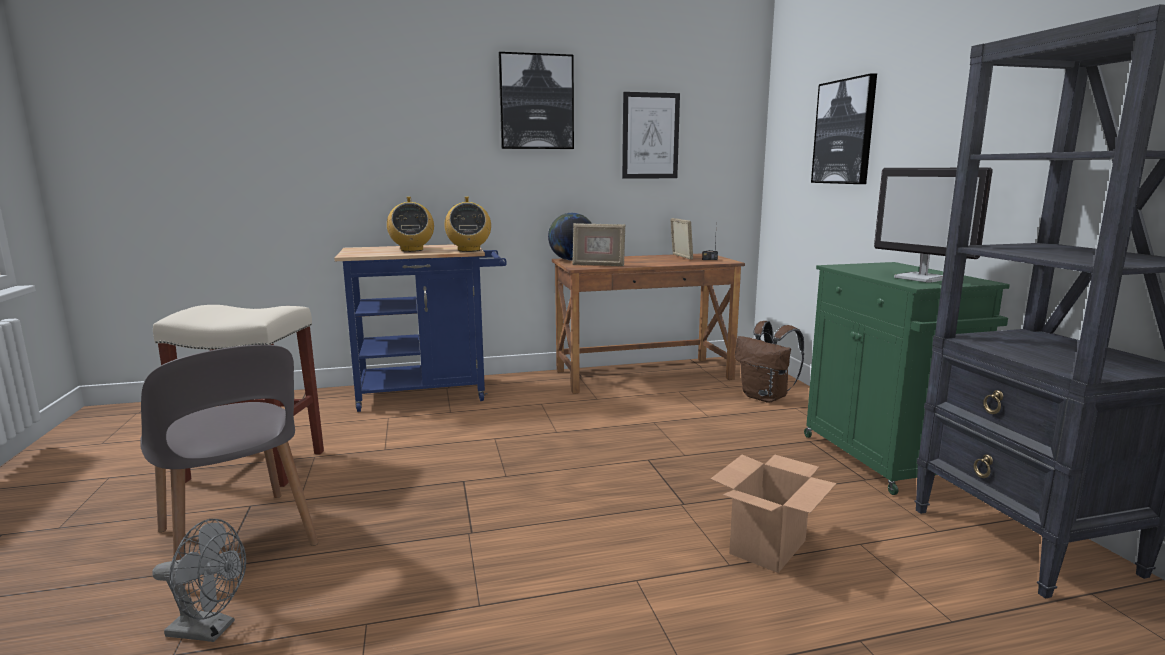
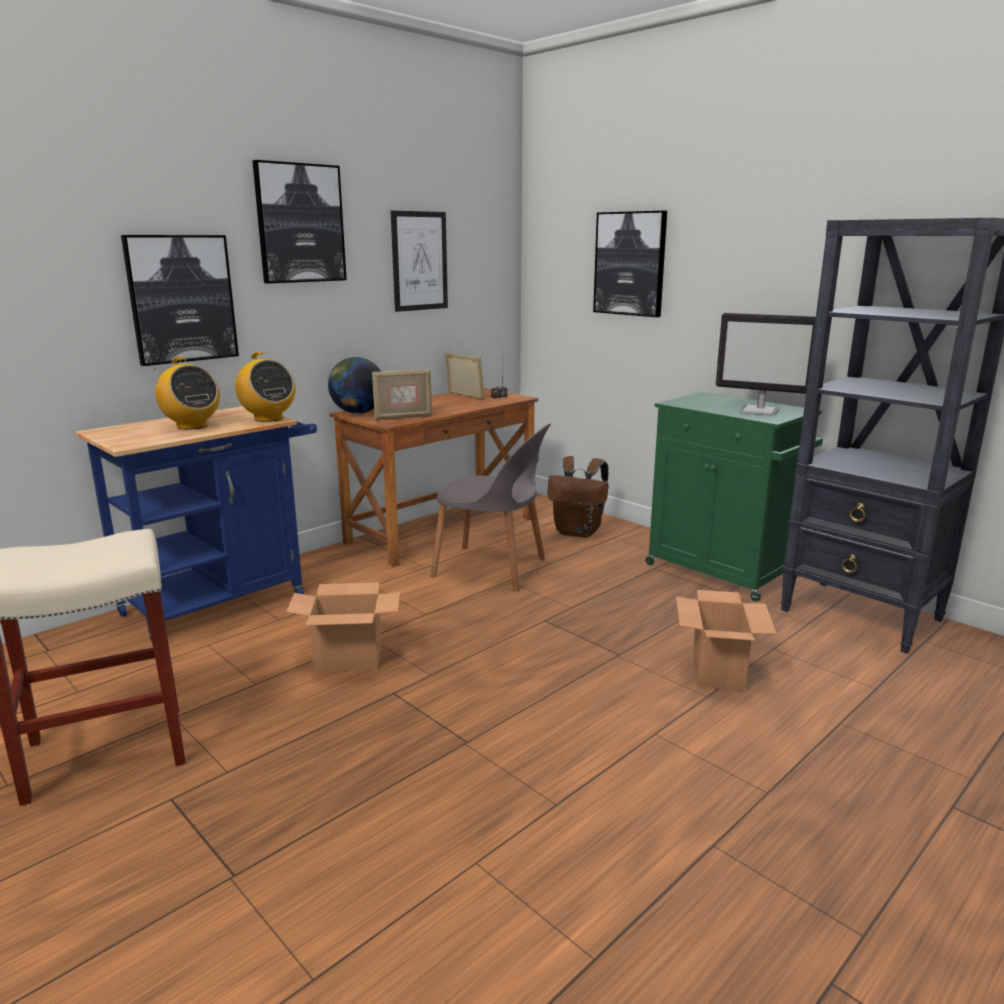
camera: 30 degrees left, 5 degrees up
(210, 630) = (320, 939): grey fan -> none
(236, 540) = (212, 842): grey chair -> grey chair (492, 568)
(433, 157) = (181, 299): none -> picture
(463, 449) = (349, 659): none -> cardboard box

